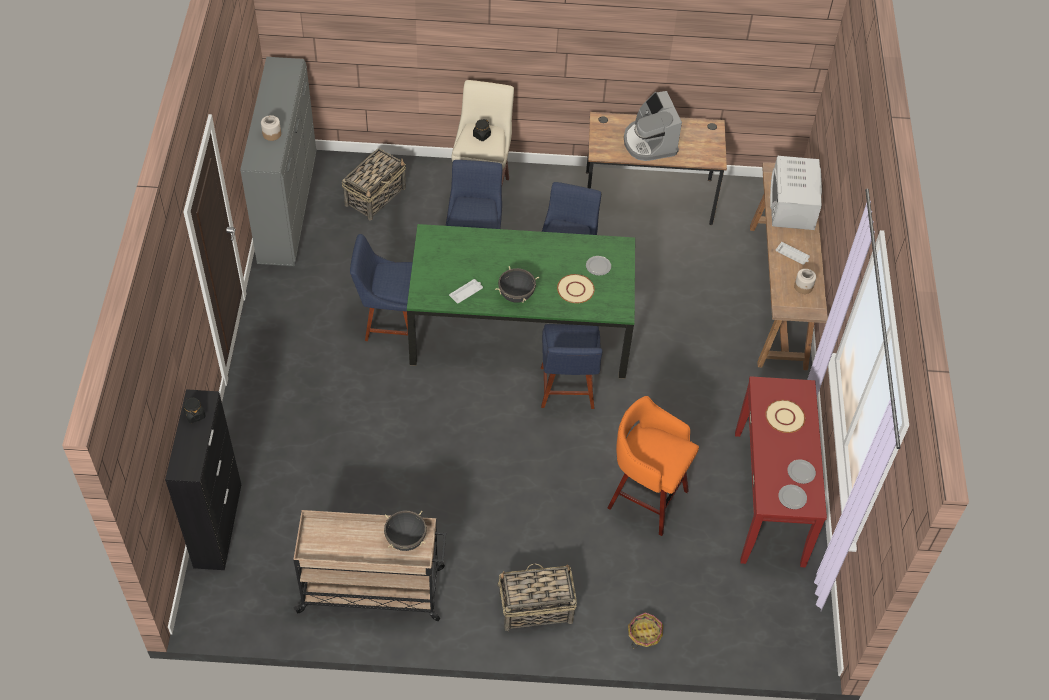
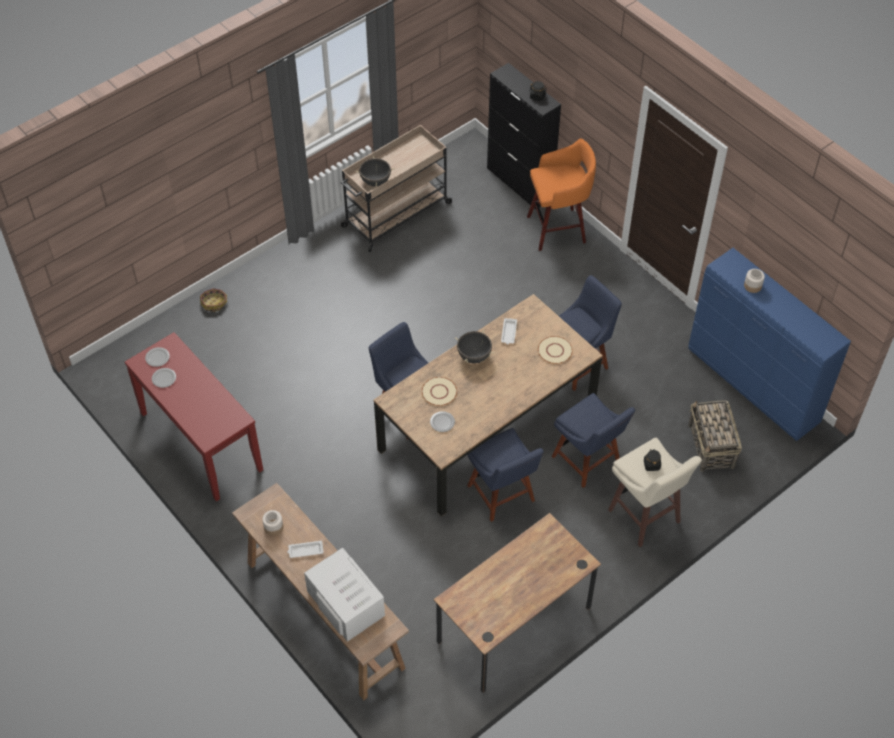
camera: 140 degrees right, 0 degrees up
(289, 208) = (752, 387): grey dresser -> blue dresser
(519, 329) = (487, 427): green dining table -> brown dining table
(535, 608) = (293, 270): basket -> none
(645, 498) = (285, 379): orange stool -> orange stool (558, 229)
(649, 142) = (520, 572): coffee machine -> none
(784, 417) = (205, 408): beige plate -> beige plate (555, 350)

